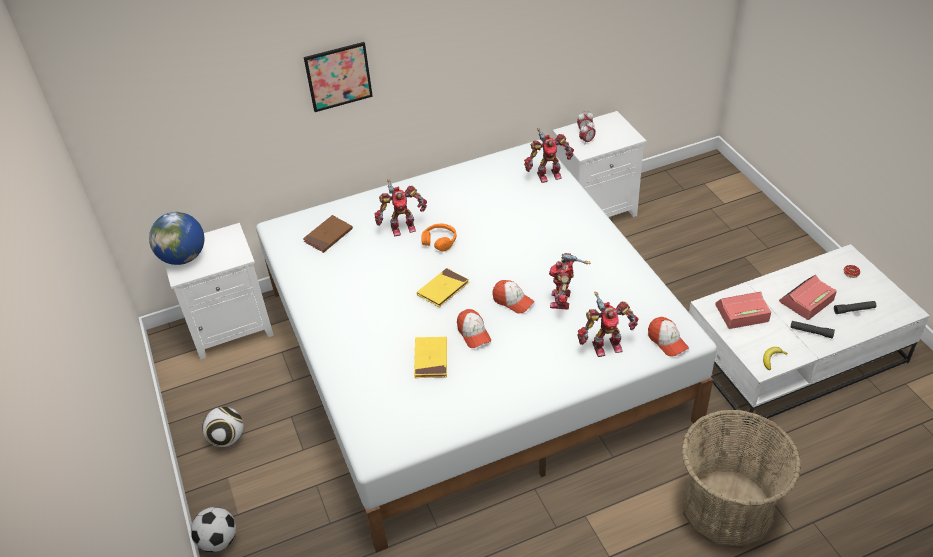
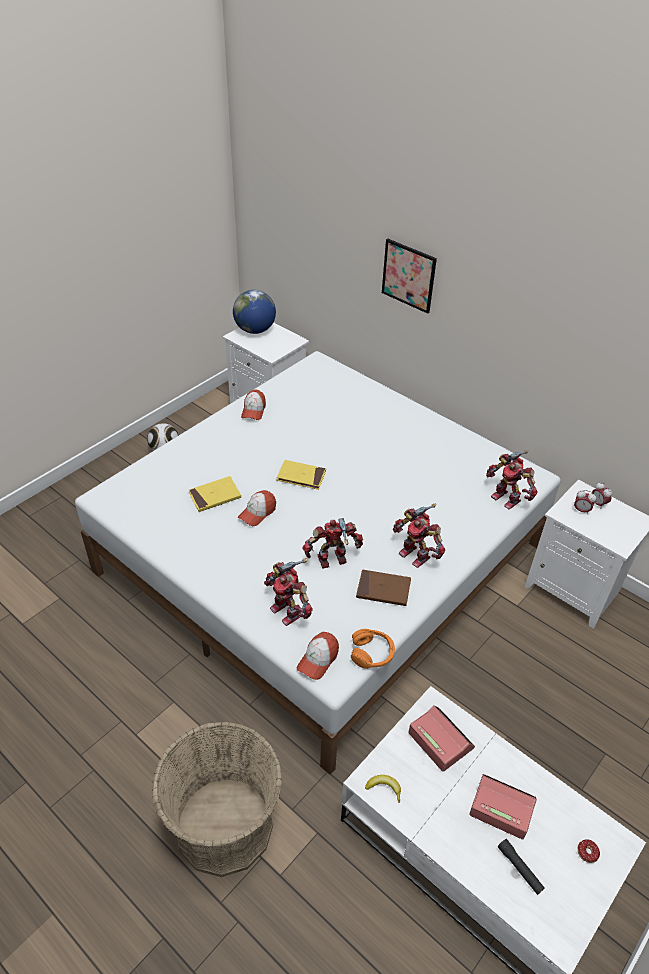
camera: 60 degrees right, 0 degrees up
(218, 540) = (76, 483): football -> none
(328, 236) = (325, 390): brown book -> brown book (383, 590)
(402, 227) = (363, 427): toy robot -> toy robot (416, 554)
(440, 241) = (360, 455): orange headphones -> orange headphones (372, 653)
(513, 301) = (311, 526): cap -> cap (253, 410)
(811, 332) = (451, 823): black flashlight -> none

